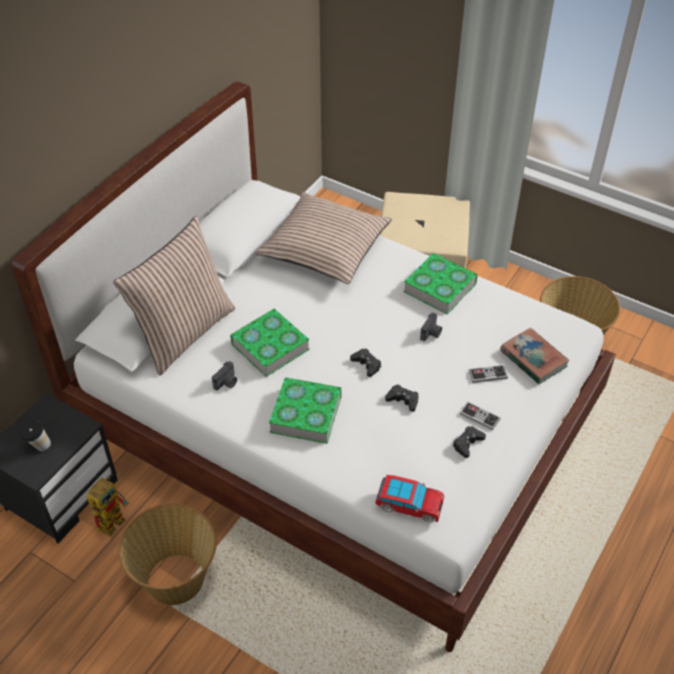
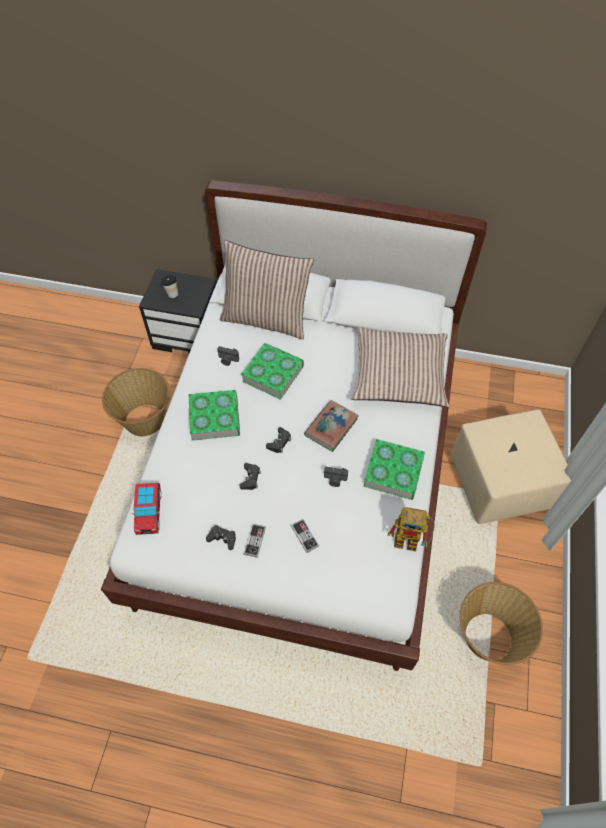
camera: 70 degrees right, 10 degrees up
(113, 518) = (179, 369): toy robot -> toy robot (411, 540)
(533, 359) = (338, 570): book -> book (331, 427)

